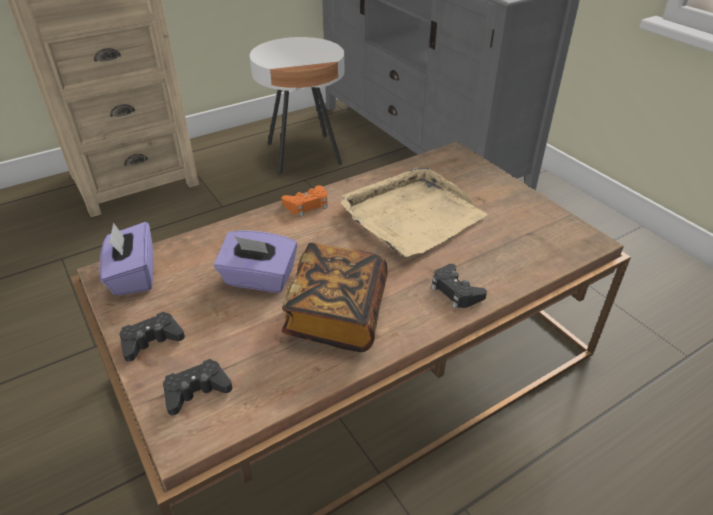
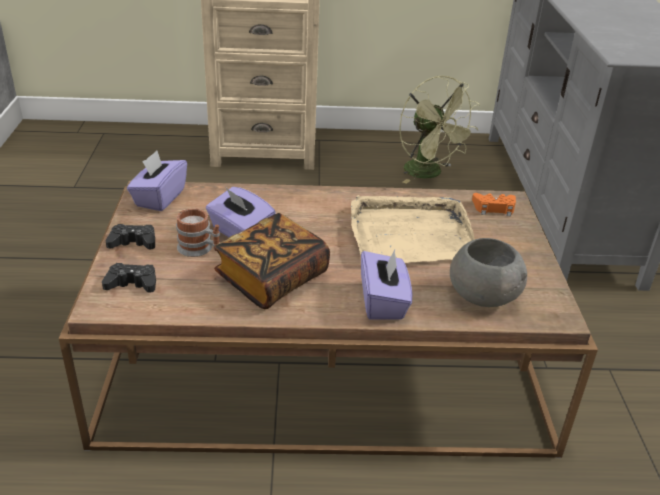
camera: 30 degrees right, 5 degrees down
(234, 315) = (200, 249): none -> mug
(303, 154) = (429, 174): white side table -> green fan
(307, 205) = (330, 196): orange game controller -> orange game controller (494, 208)
(455, 291) = (383, 302): black game controller -> purple tissue box
(523, 248) = (482, 296): none -> grey bowl

